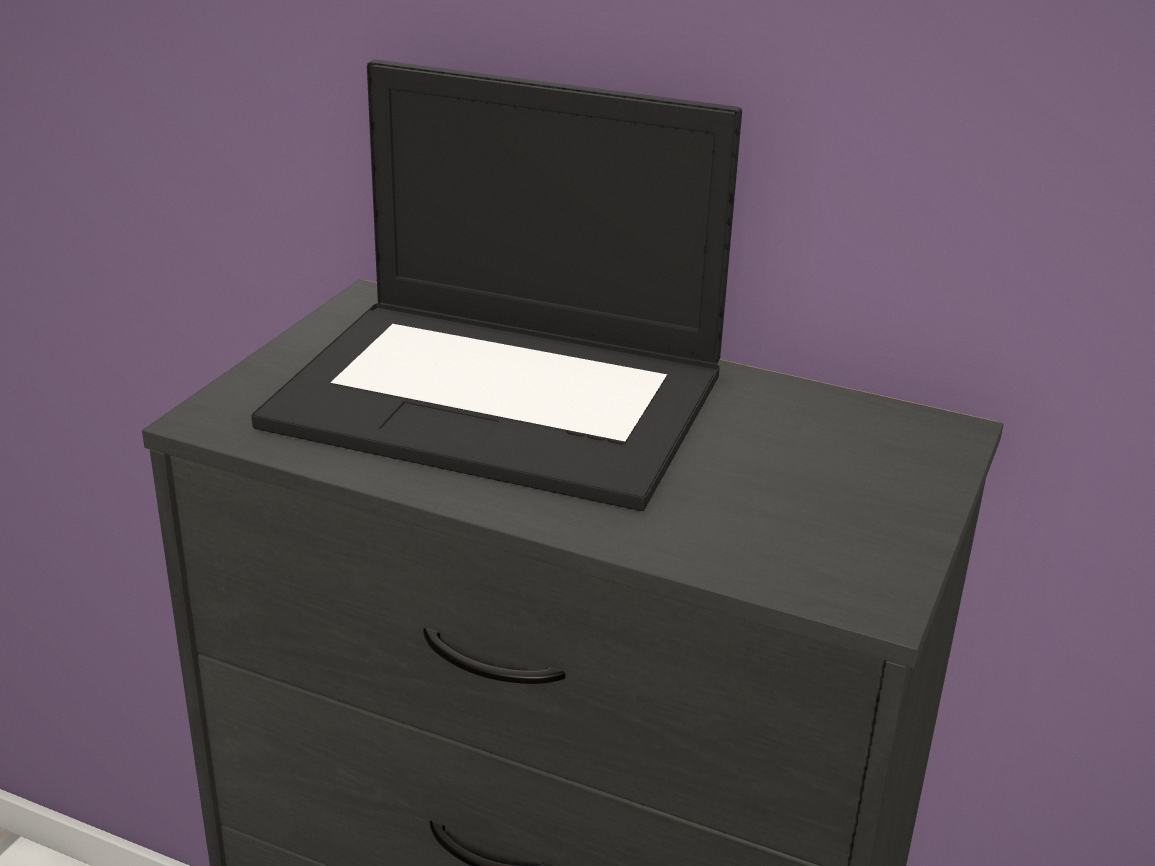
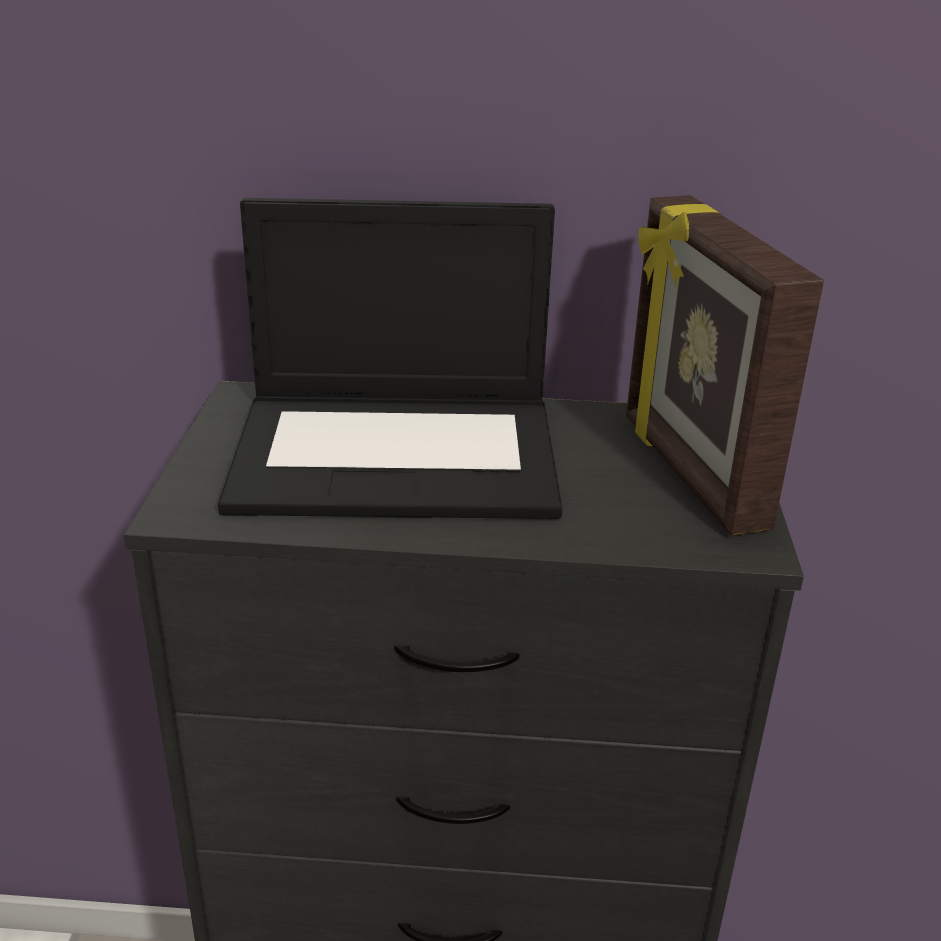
camera: 20 degrees left, 0 degrees up
(855, 487) = (688, 472): none -> picture frame

